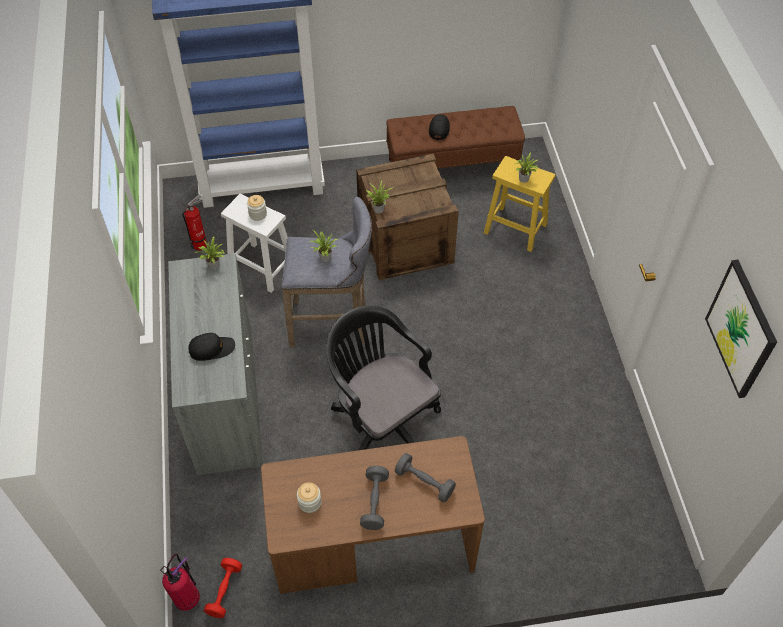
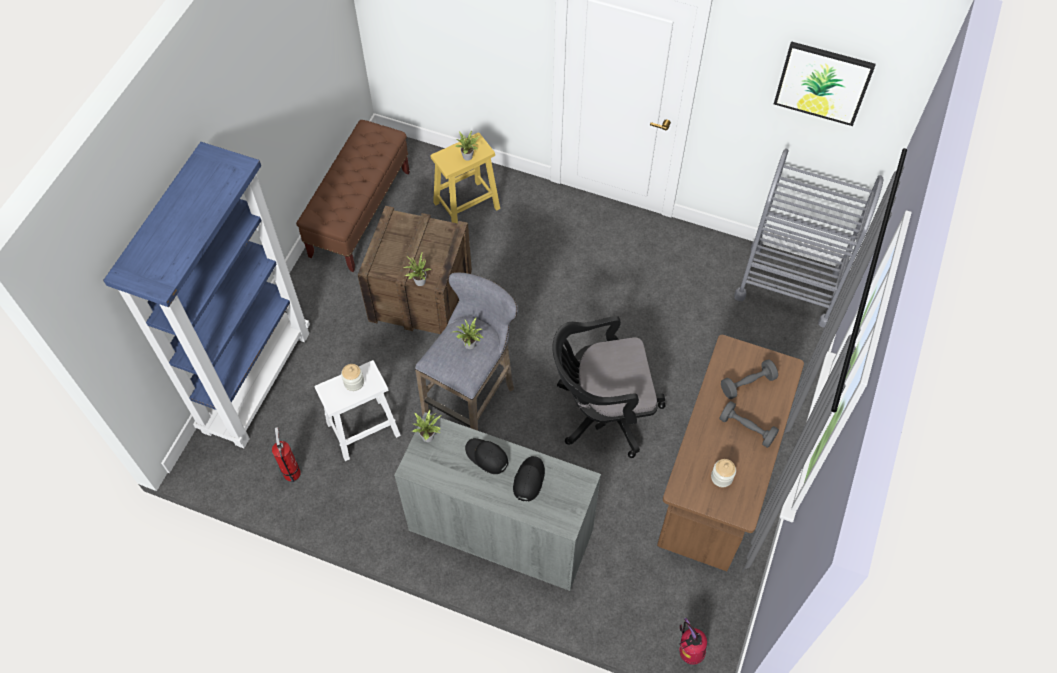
camera: 60 degrees left, 5 degrees up
(224, 591) = (699, 617): red dumbbell -> none
(439, 128) = (345, 188): black cap -> black cap (486, 457)
(631, 516) = (789, 285): none -> grey cart

